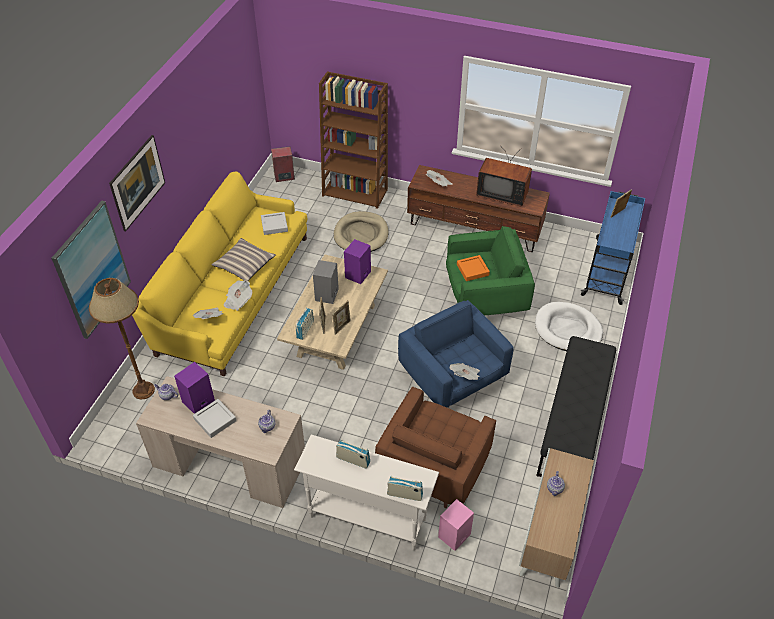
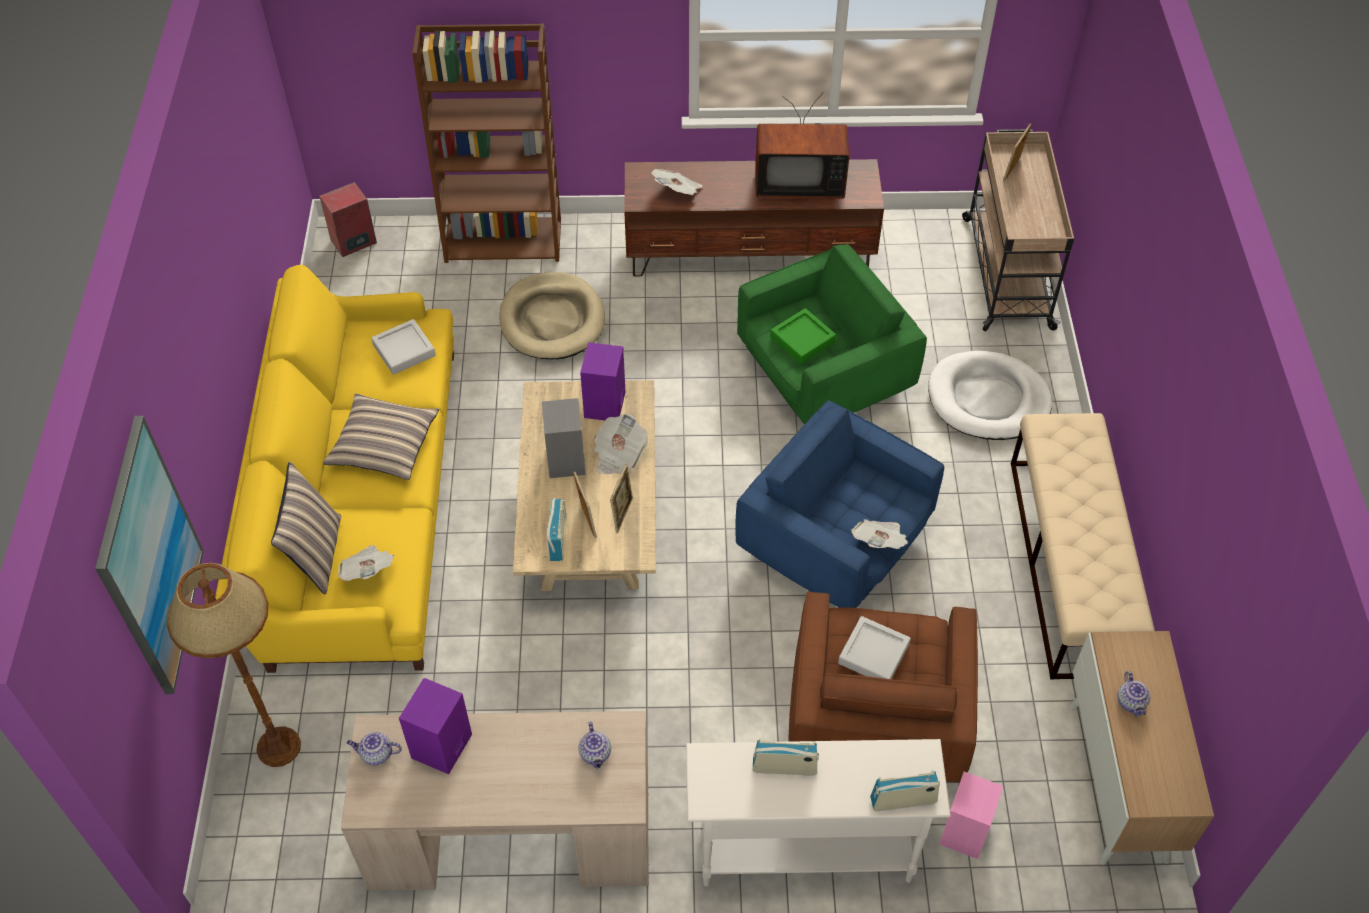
camera: 20 degrees left, 5 degrees up
(141, 194) = (179, 374): picture -> none
(191, 304) = (316, 553): none -> pillow
(215, 420) = (491, 773): grey tray -> grey tray (873, 654)
(238, 301) = (406, 520): newspaper -> newspaper (618, 455)
(472, 270) = (802, 339): orange tray -> green tray
(573, 423) = (1069, 566): black bench -> beige bench
(608, 269) = (1006, 271): blue cart -> beige cart

